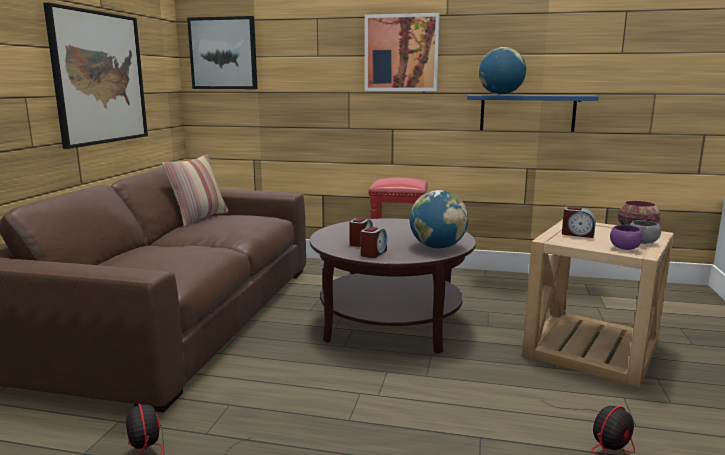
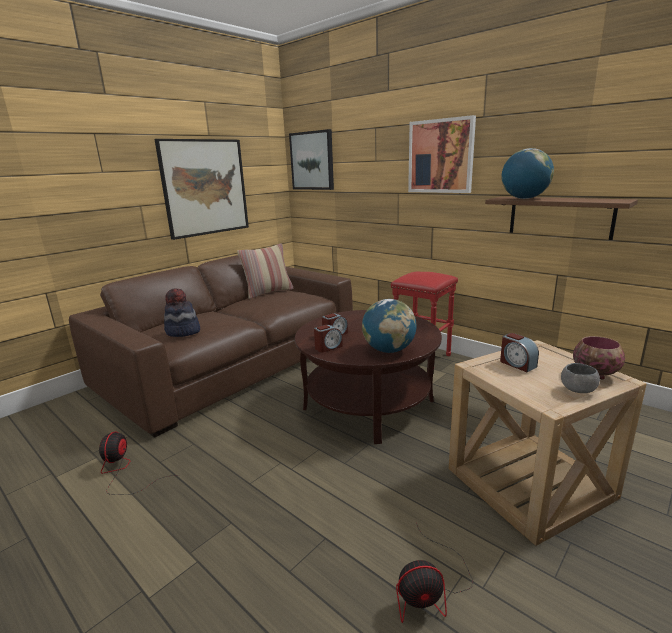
camera: 30 degrees right, 5 degrees up
(158, 265) = (183, 332): none -> hat
(527, 113) = (560, 217): blue shelf -> brown shelf
(624, 248) = (540, 394): purple bowl -> none

